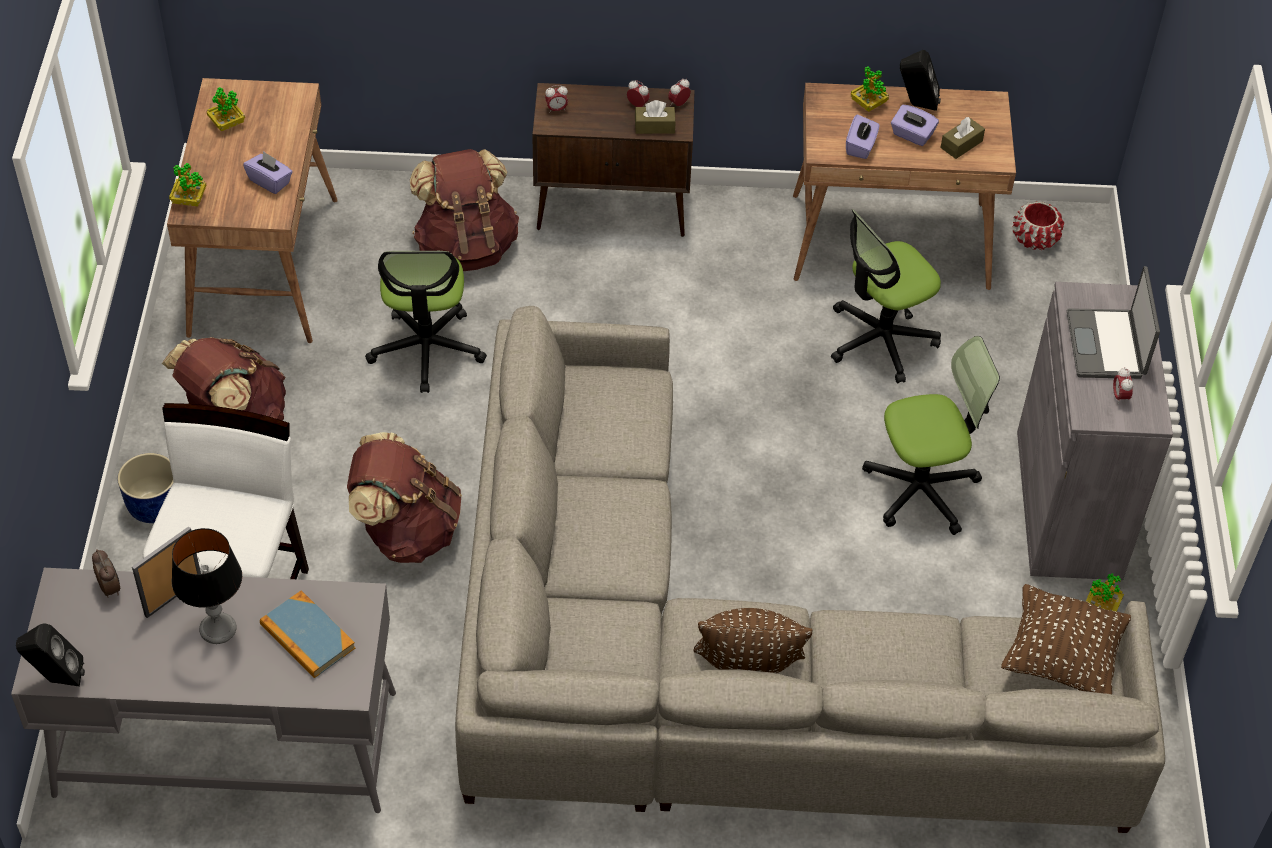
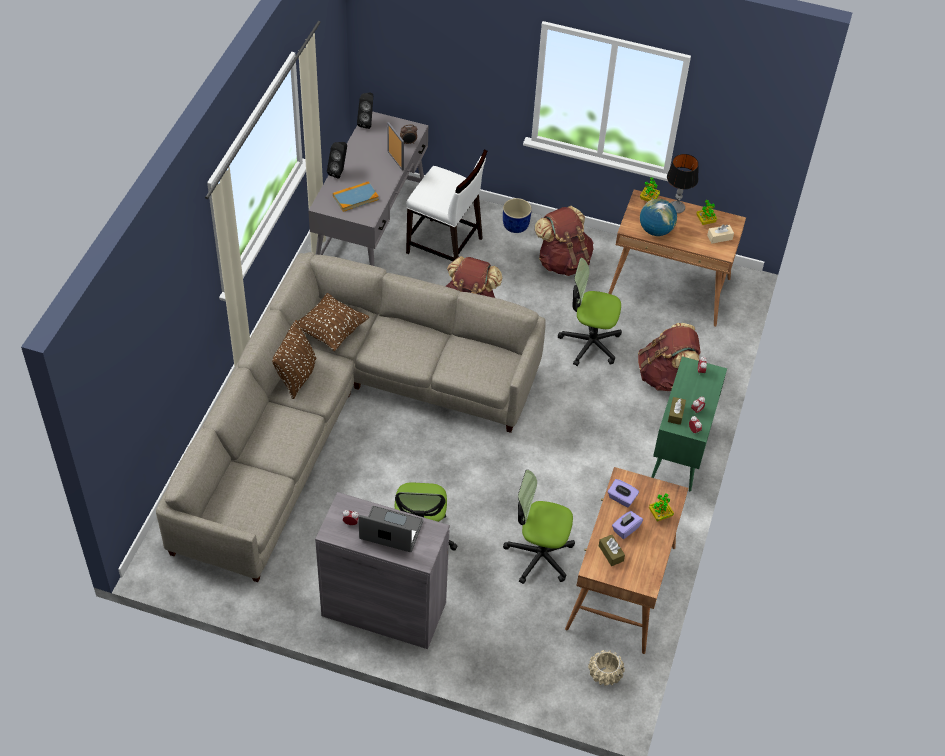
camera: 105 degrees right, 0 degrees up
(217, 629) = (372, 171): table lamp -> table lamp (676, 207)
(263, 103) = (719, 237): none -> beige tissue box
(270, 181) = (655, 230): purple tissue box -> globe
(613, 210) = (681, 451): brown cabinet -> green cabinet
(880, 340) = (539, 555): office chair -> office chair turned 60 degrees counterclockwise
(916, 105) = (654, 541): black speaker -> black speaker (339, 172)
(1035, 238) = (605, 674): red planter -> beige planter
(1061, 658) = (246, 507): brown pillow -> brown pillow (331, 331)
(1101, 607) = (308, 598): potted plant -> none

